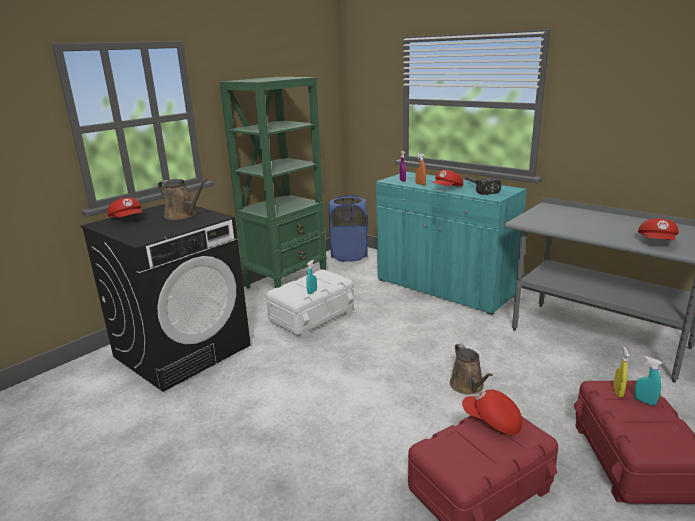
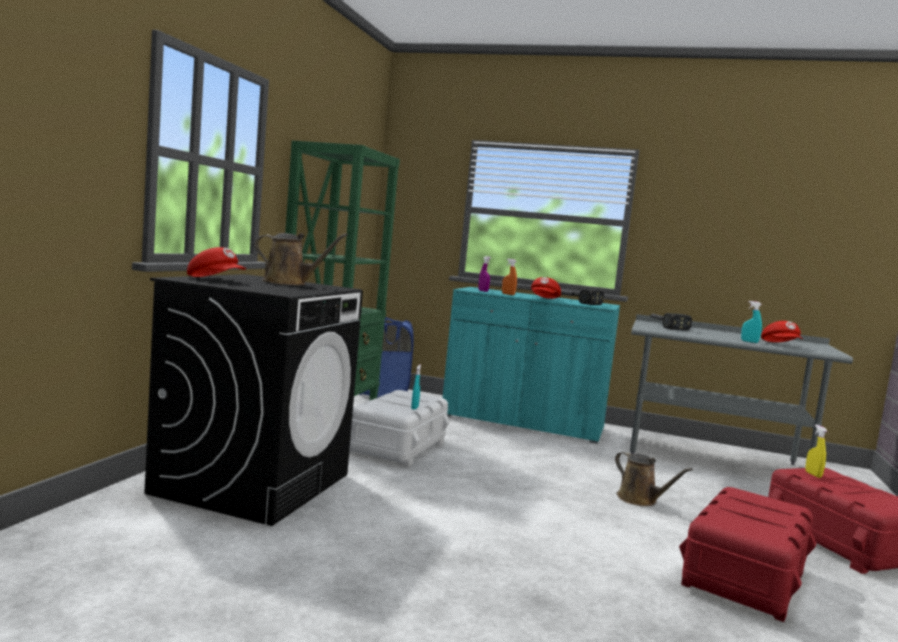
camera: 25 degrees left, 15 degrees down
(492, 422) = (742, 499): red cap -> none
(556, 212) = (664, 326): none -> hammer
(644, 401) = (840, 479): turquoise spray bottle -> turquoise spray bottle (749, 342)

